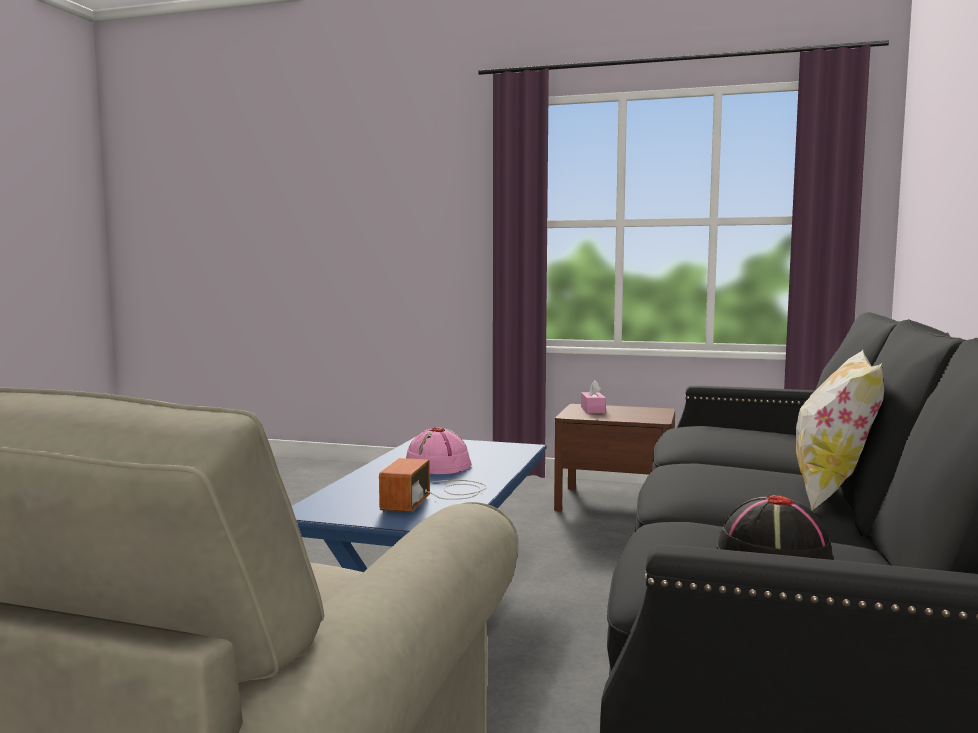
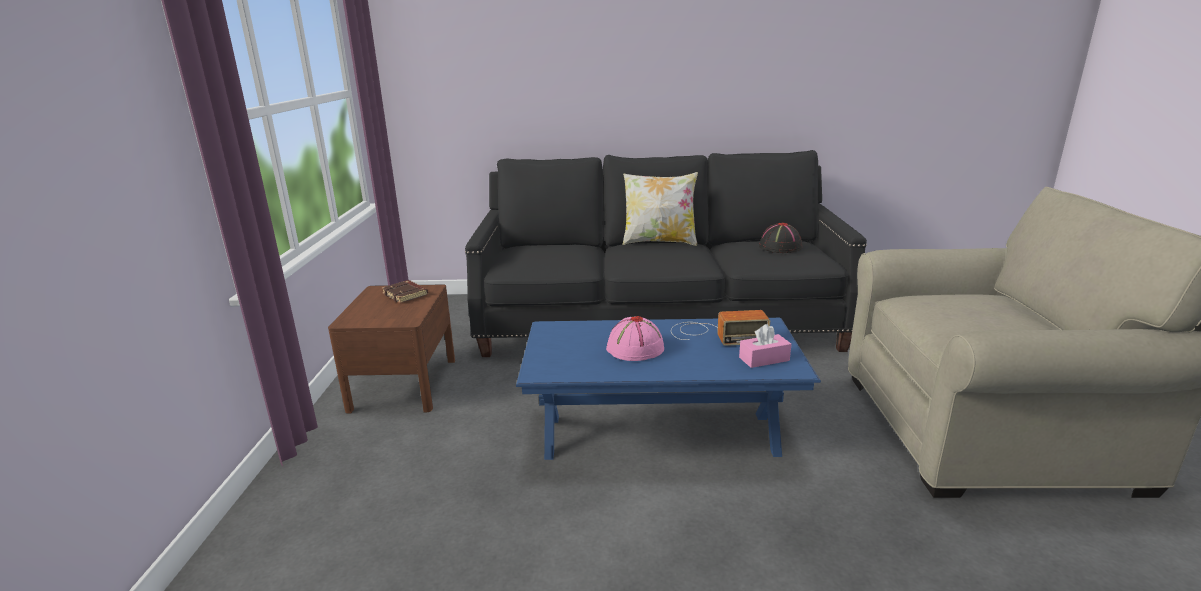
camera: 105 degrees left, 15 degrees up
(593, 410) = (375, 314): pink tissue box -> pink tissue box (764, 359)
(641, 415) = (406, 295): none -> brown book

